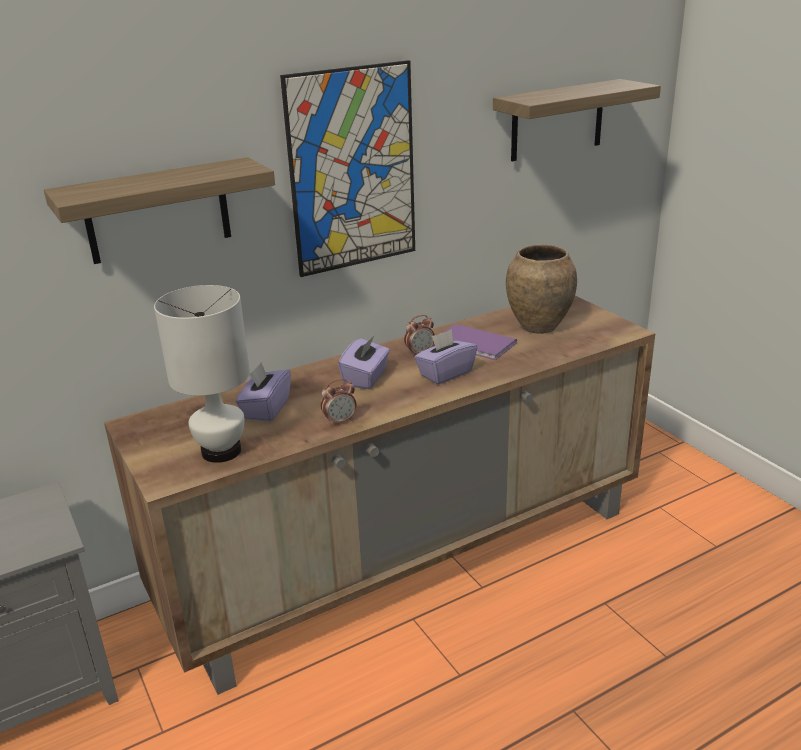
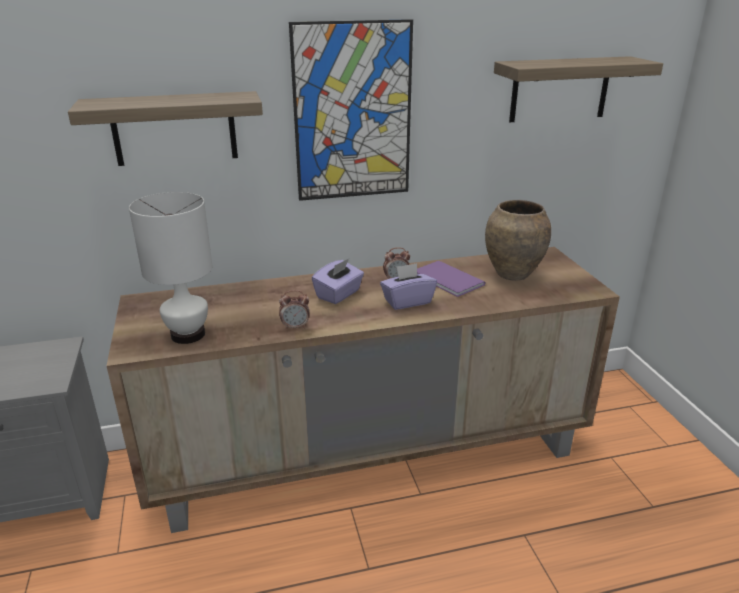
camera: 15 degrees right, 0 degrees up
(266, 409) = (244, 306): purple tissue box -> none

